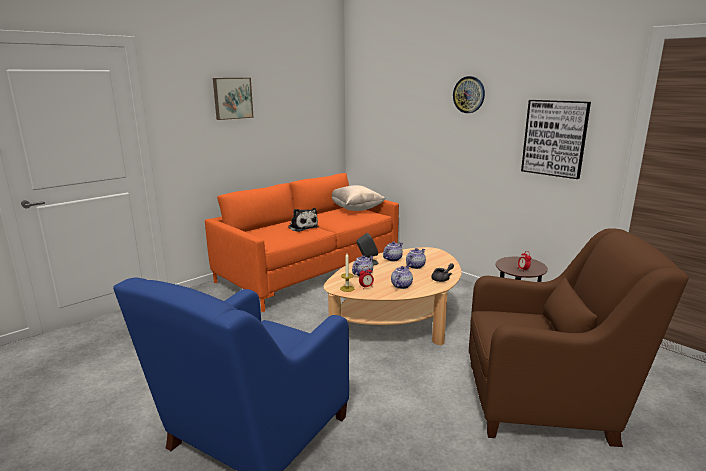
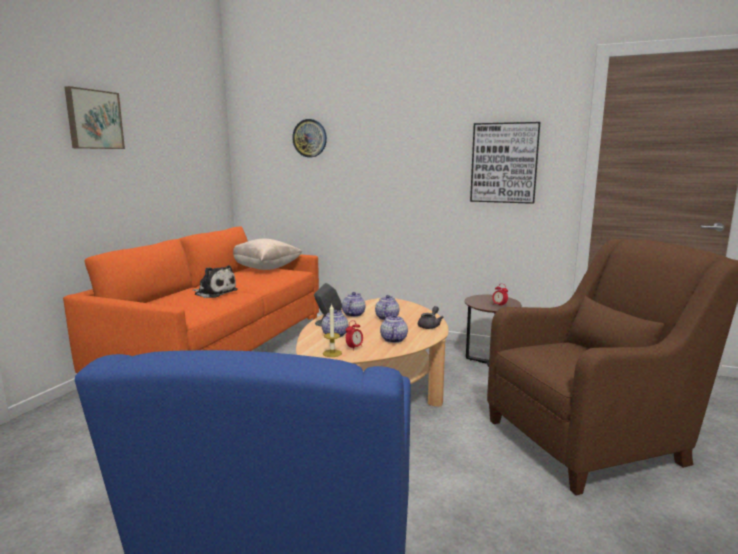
camera: 25 degrees left, 5 degrees down
(469, 94) = (400, 122): wall clock -> wall clock (310, 138)

